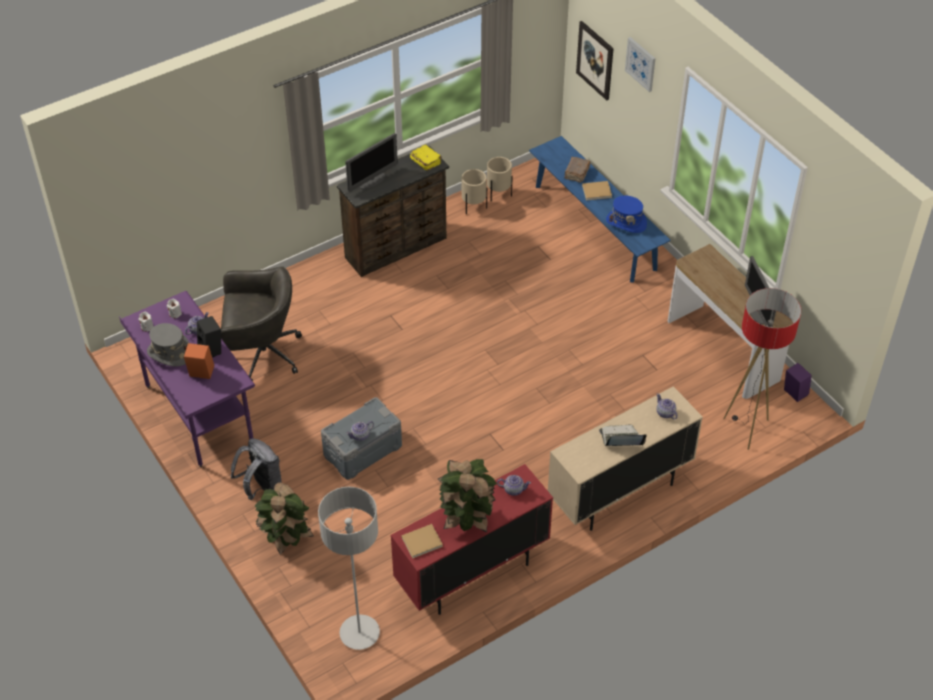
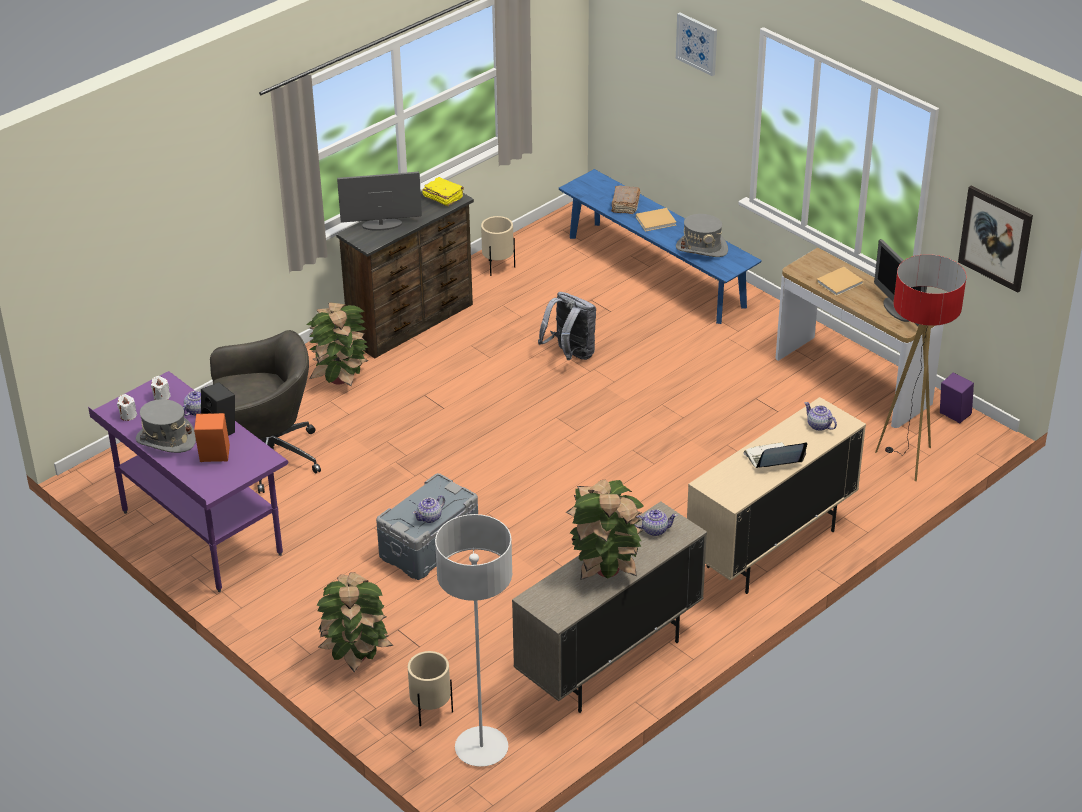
camera: 10 degrees left, 10 degrees down
(261, 487) = (306, 603): grey backpack -> grey backpack (570, 355)
(331, 292) = (340, 380): none -> potted plant
(372, 181) = (381, 225): monitor -> monitor turned 135 degrees counterclockwise
(423, 541) = (556, 600): beige book -> beige book (840, 282)
(472, 574) = (609, 662): red cabinet -> beige cabinet
(499, 195) = (526, 251): beige planter -> beige planter (431, 713)
(595, 60) = (632, 58): picture -> picture (995, 238)
(626, 222) = (702, 248): blue hat -> grey hat

